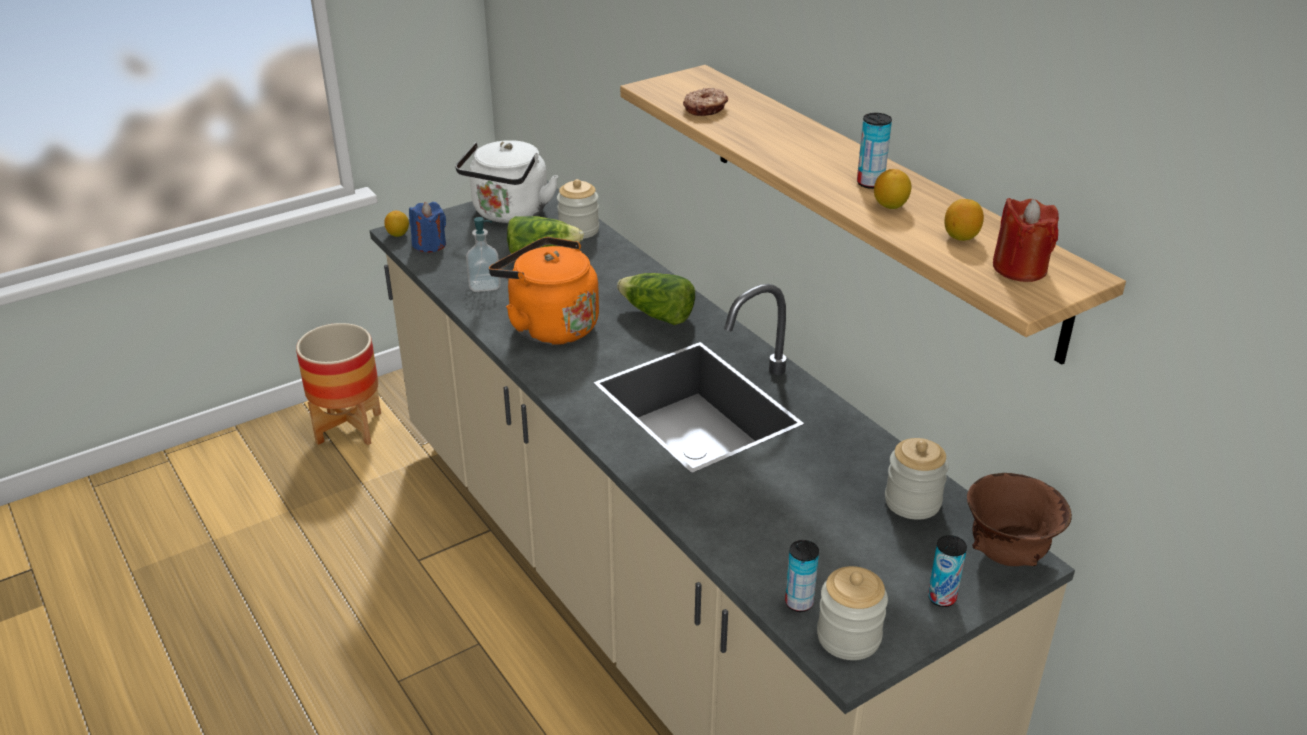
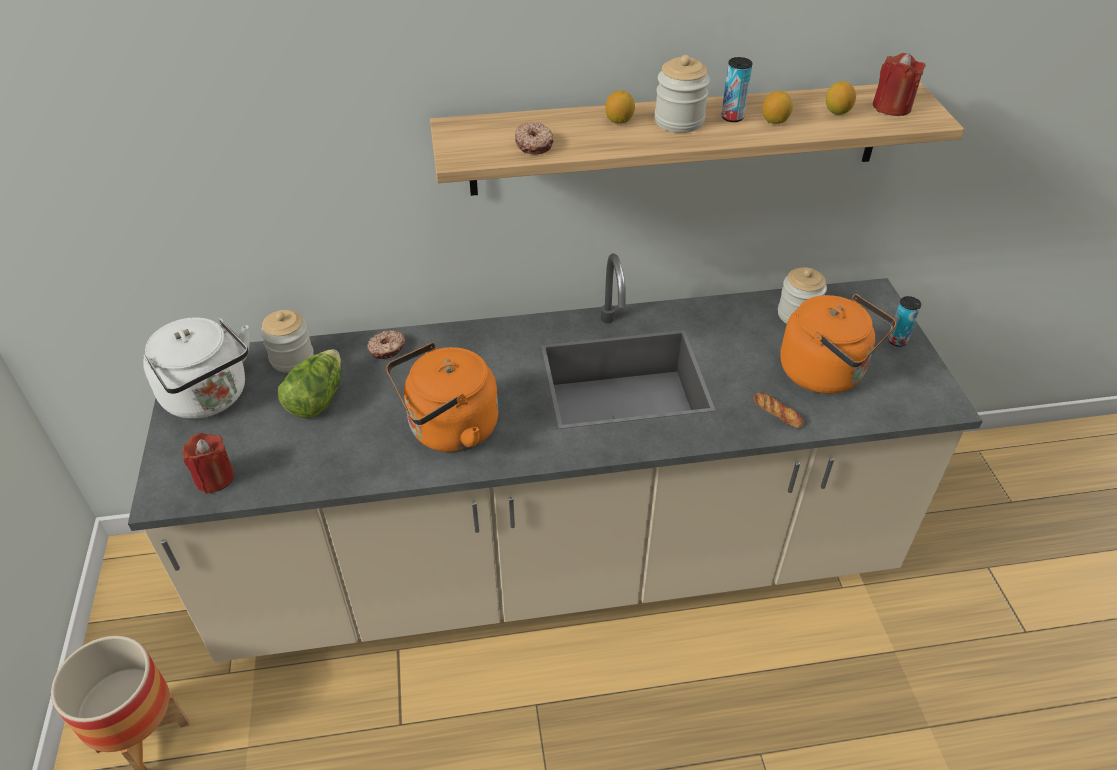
camera: 65 degrees left, 10 degrees up
(398, 234) = (165, 499): lemon -> lemon (619, 121)
(429, 245) = (214, 478): blue candle -> red candle
(484, 285) = (337, 455): soap dispenser -> none
(625, 267) = (387, 349): none -> donut
(657, 315) = (483, 356): lettuce -> none
(721, 518) = (777, 413): none -> bread
(799, 603) = (882, 406): can -> none
(821, 544) = (826, 373): none -> orange kettle
(848, 637) = (922, 396): jar -> jar (679, 121)
(1007, 555) = (866, 297): brown bowl -> none

